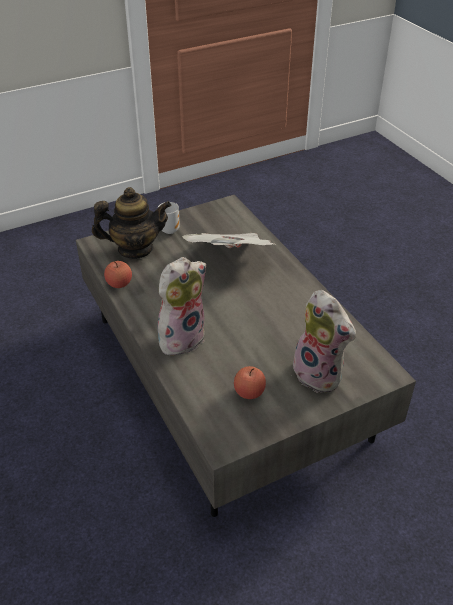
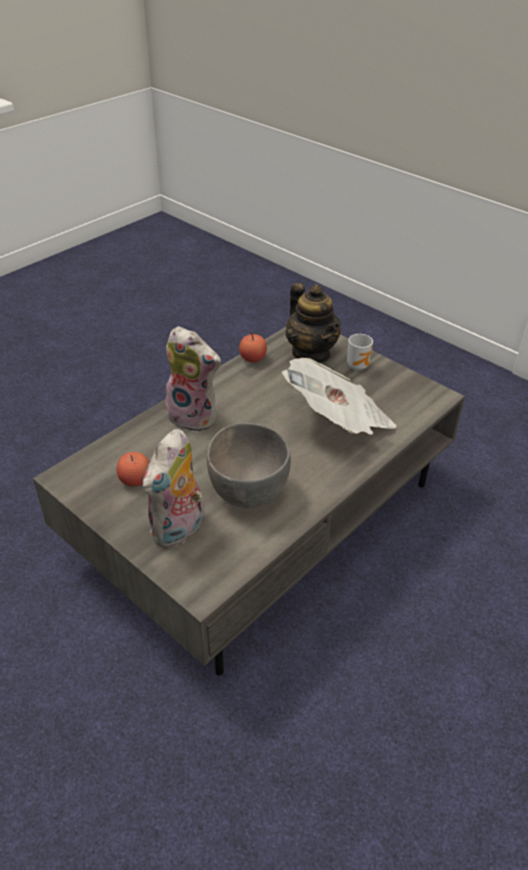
camera: 70 degrees right, 0 degrees up
(291, 325) = (248, 491): none -> grey bowl

